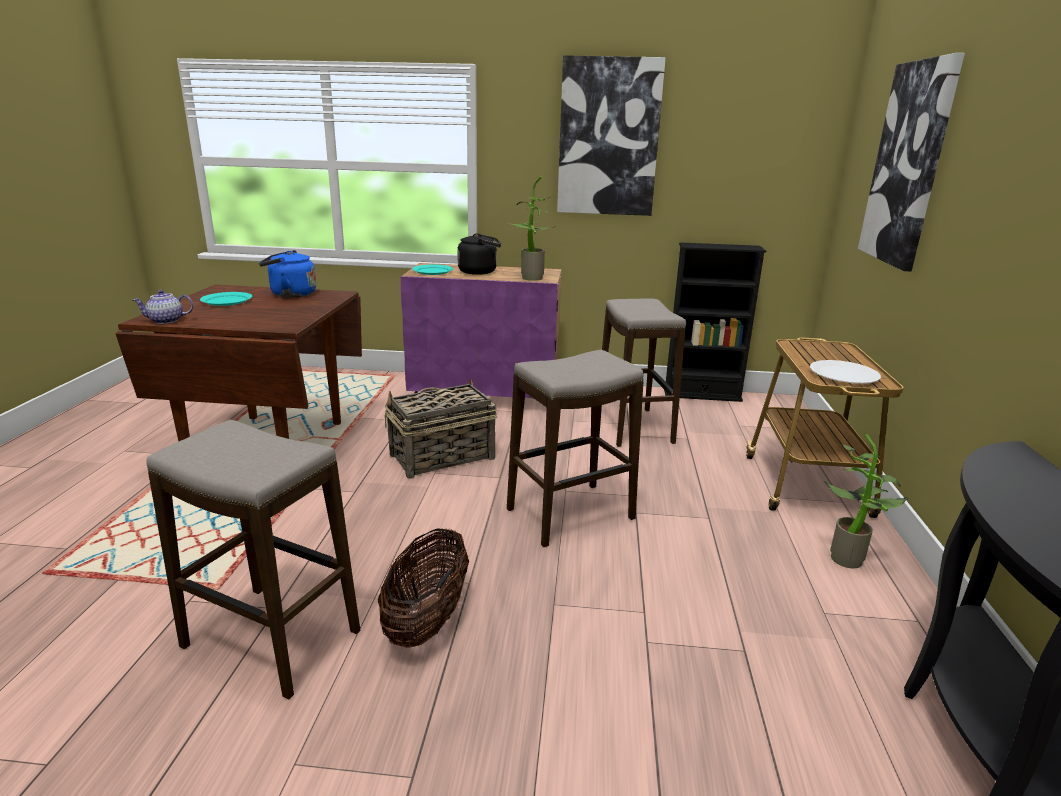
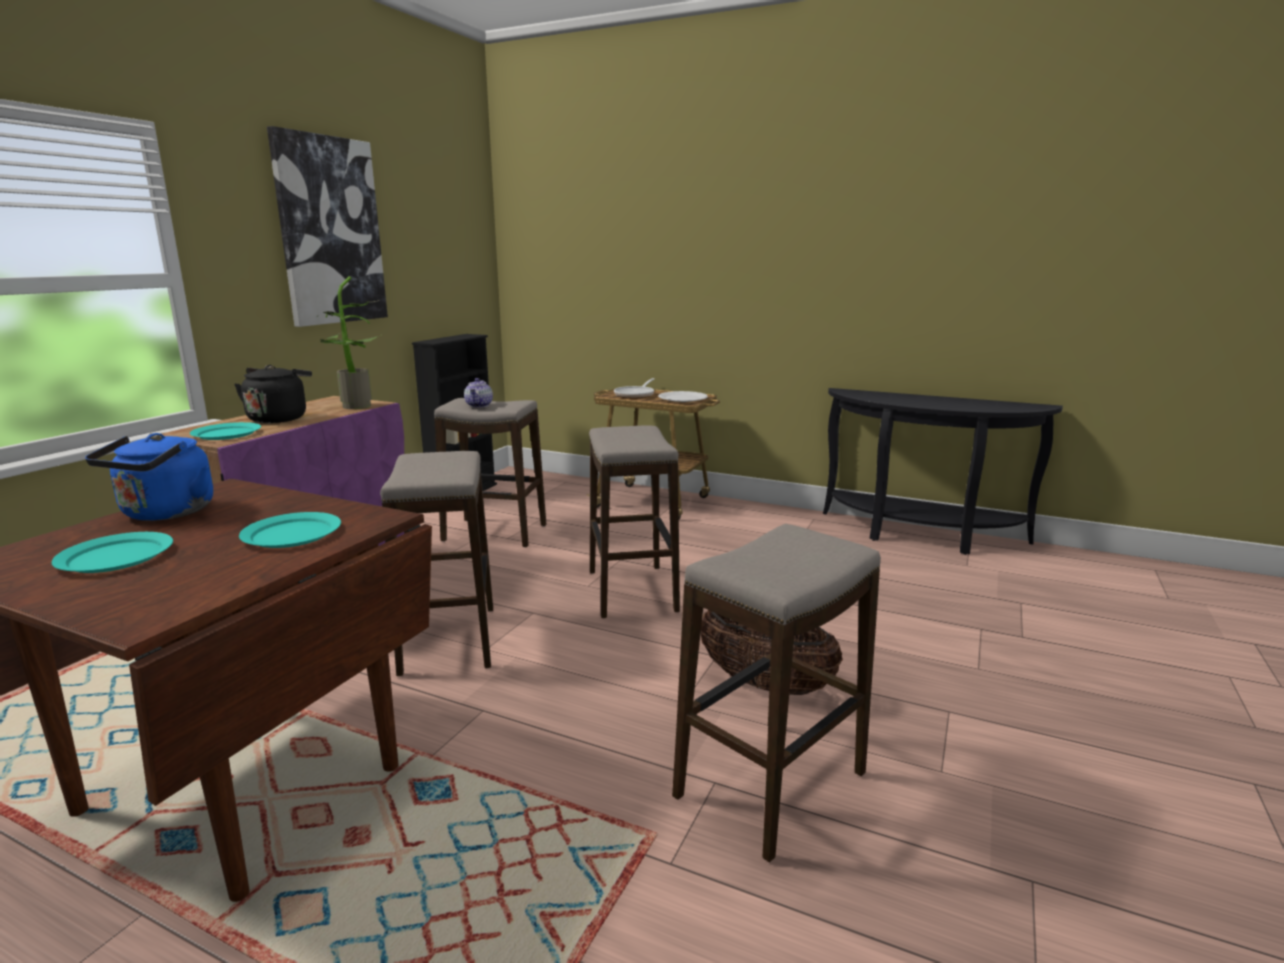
camera: 70 degrees left, 5 degrees down
(166, 321) = (189, 601): teapot -> teapot (479, 405)
(256, 318) = (293, 534): none -> turquoise plate
(441, 457) = (449, 640): basket -> stool
(823, 353) = (636, 395): none -> frying pan
(850, 558) = (747, 516): potted plant -> none
(908, 164) = (617, 245): picture -> none

